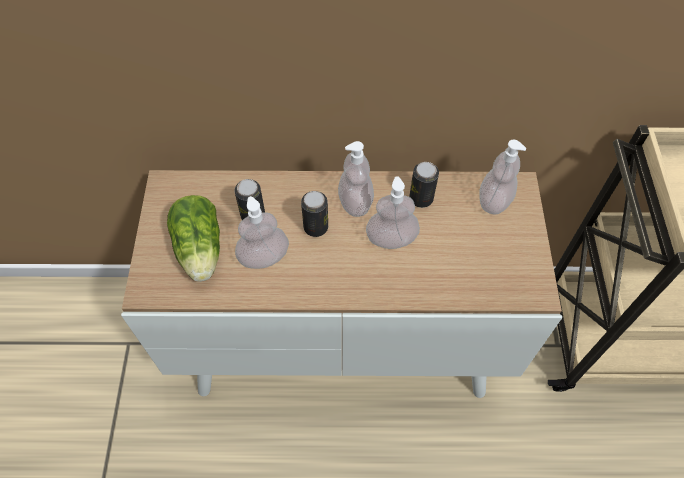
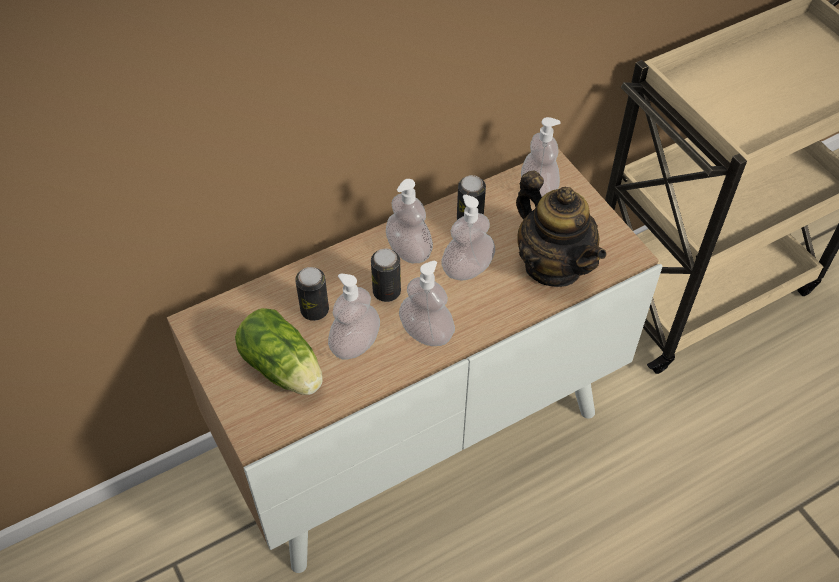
camera: 30 degrees left, 5 degrees down
(323, 276) = (426, 333): none -> soap dispenser
(464, 270) = (553, 265): none -> teapot

